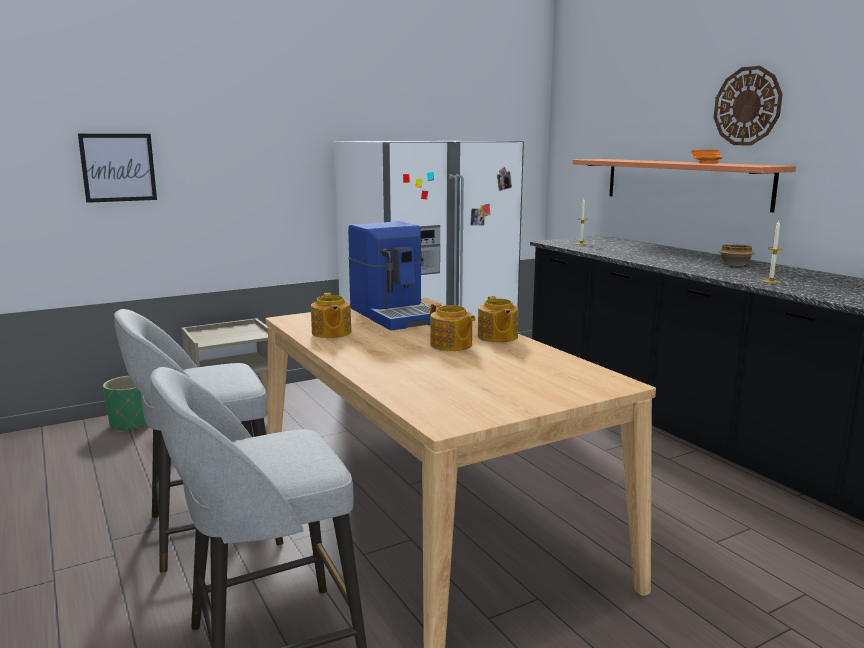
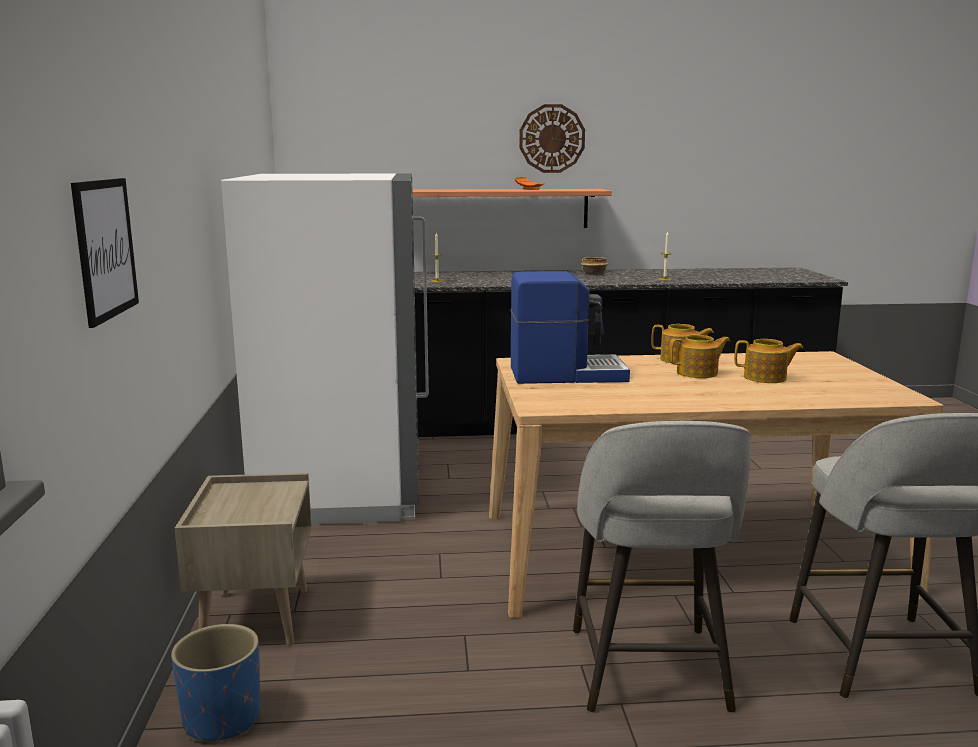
camera: 65 degrees left, 0 degrees up
(131, 424) = (223, 720): green planter -> blue planter
(331, 333) = (621, 399): teapot -> teapot (766, 378)

